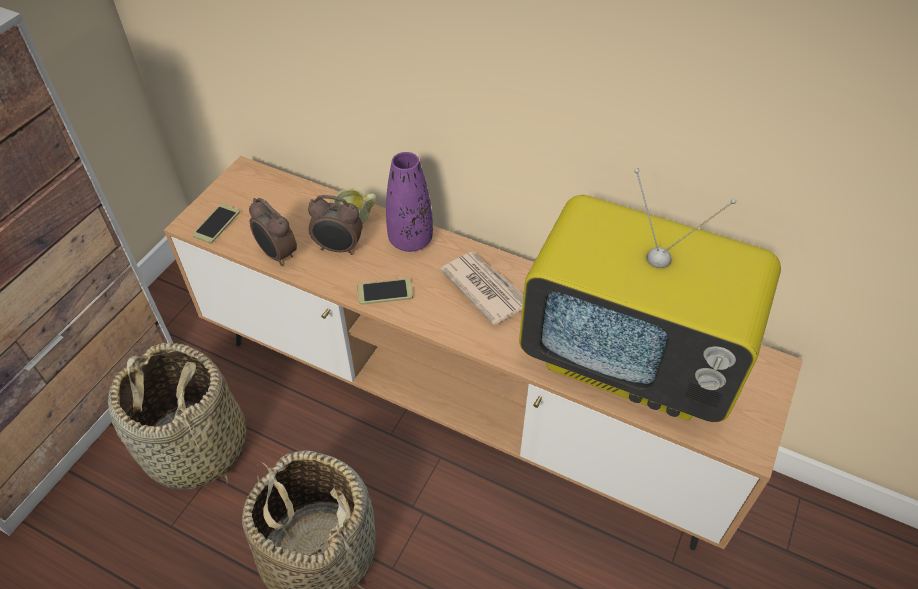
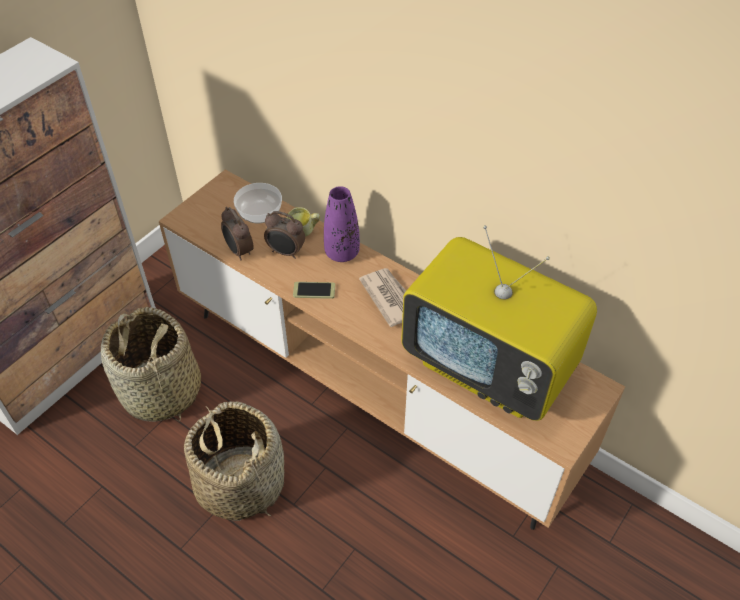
camera: 10 degrees right, 0 degrees up
(216, 224) = (198, 221): phone -> none
(295, 203) = (260, 213): none -> bowl

